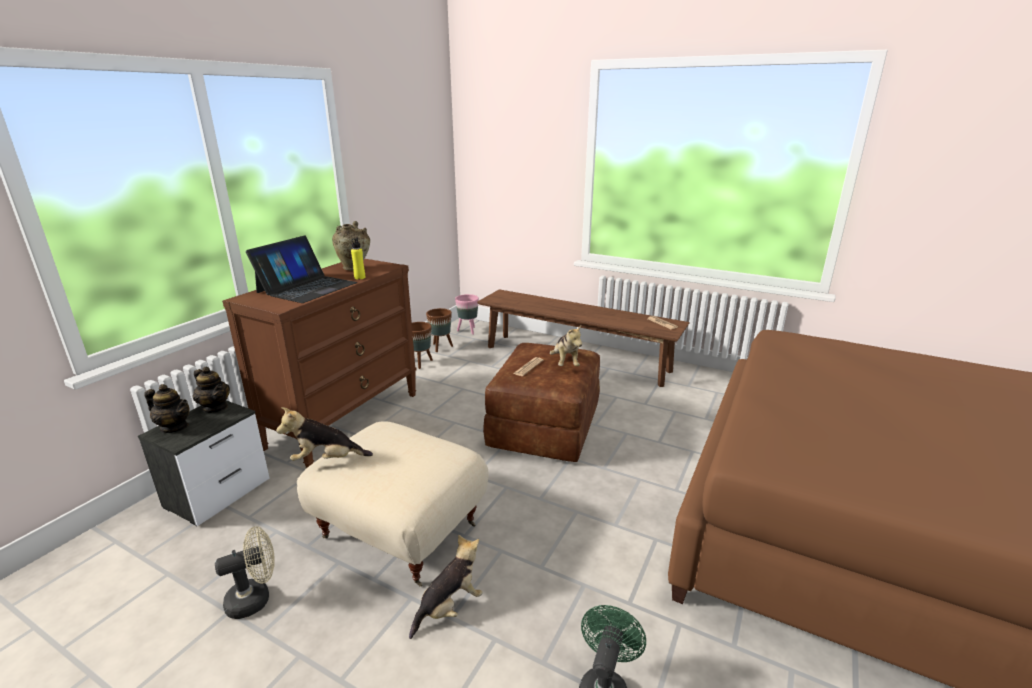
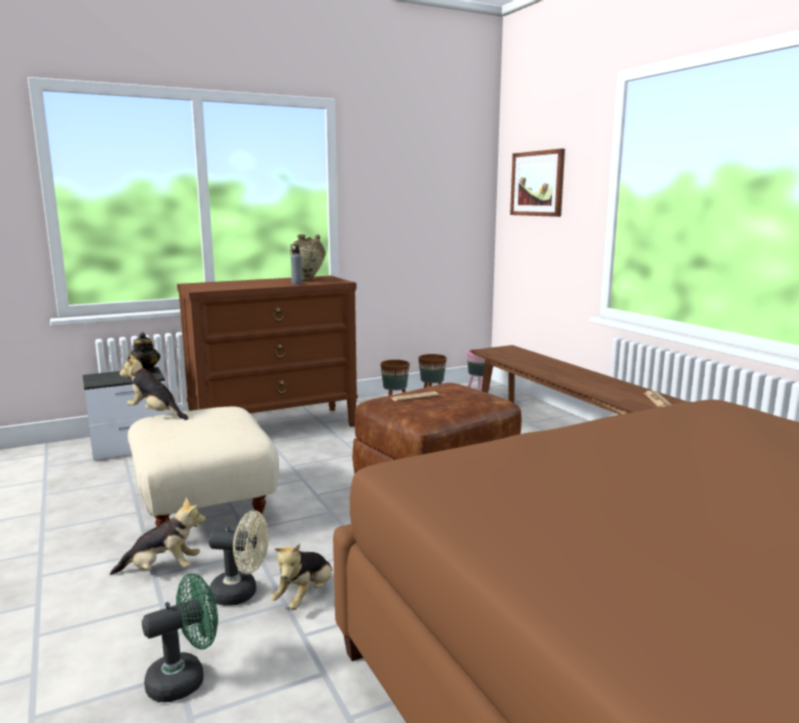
camera: 35 degrees right, 10 degrees down
(174, 427) = (107, 375): teapot -> none
(255, 598) = (65, 511): beige fan -> beige fan (241, 593)
(307, 287) = (245, 284): laptop -> none
(359, 277) = (297, 284): yellow bottle -> grey bottle
(505, 149) = (537, 183): none -> picture
(565, 363) = (458, 402): plush toy -> plush toy (305, 597)

